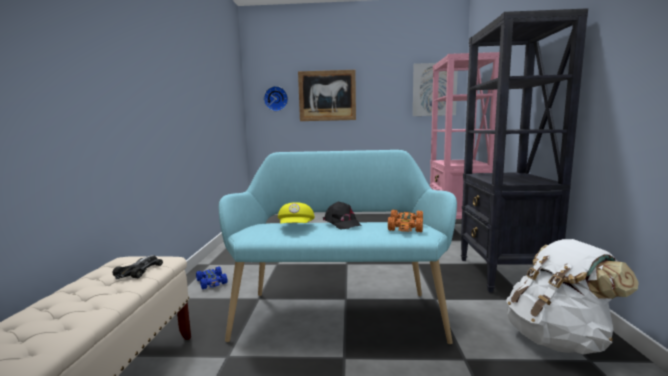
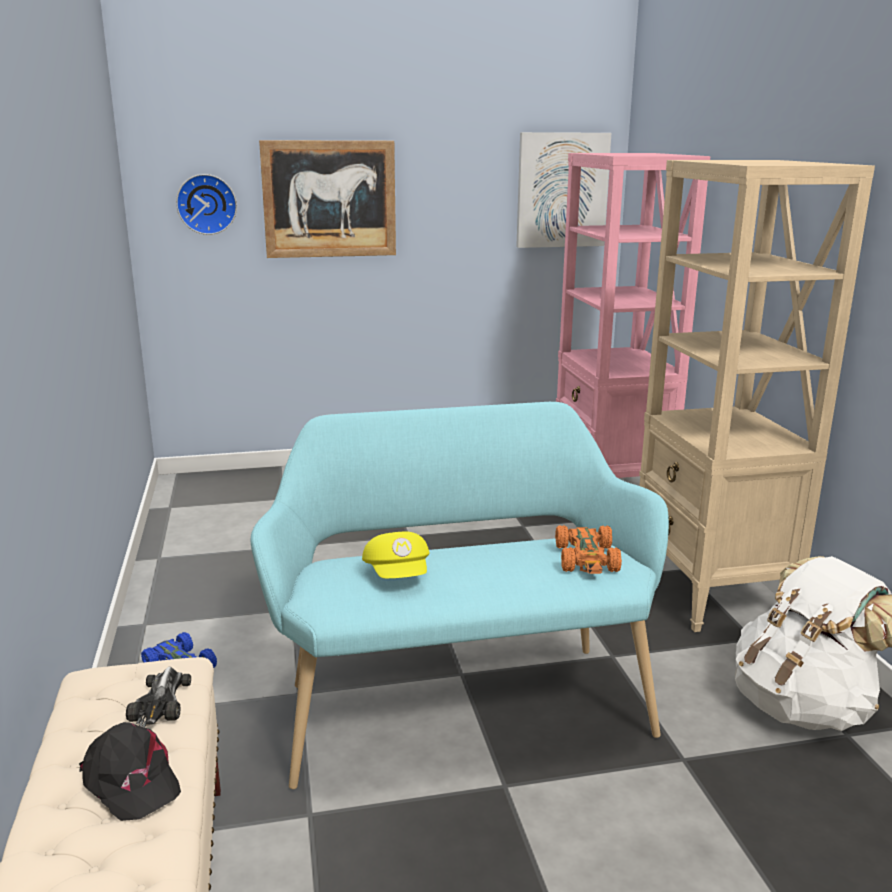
camera: 15 degrees left, 10 degrees up
(342, 223) = (473, 557): black cap -> black cap (130, 781)
(504, 274) = (711, 592): black bookcase -> beige bookcase

